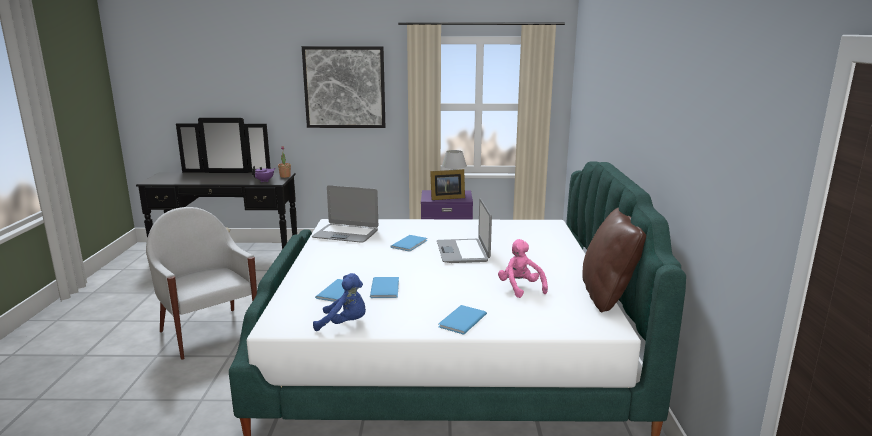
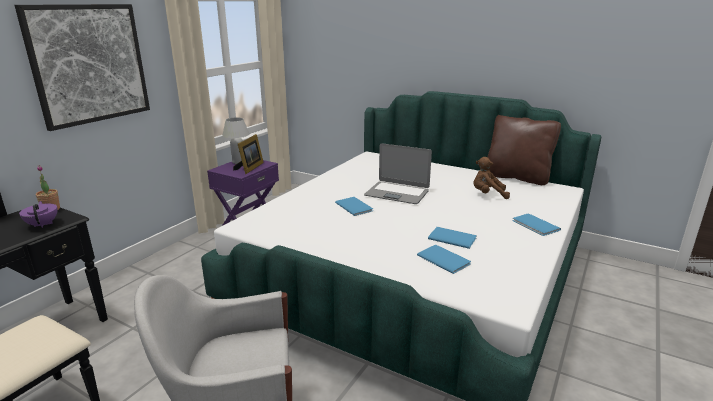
camera: 60 degrees left, 5 degrees up
(345, 324) = (520, 271): blue plush toy -> none
(346, 234) = (288, 227): laptop -> none
(520, 288) = (487, 195): pink plush toy -> brown plush toy

